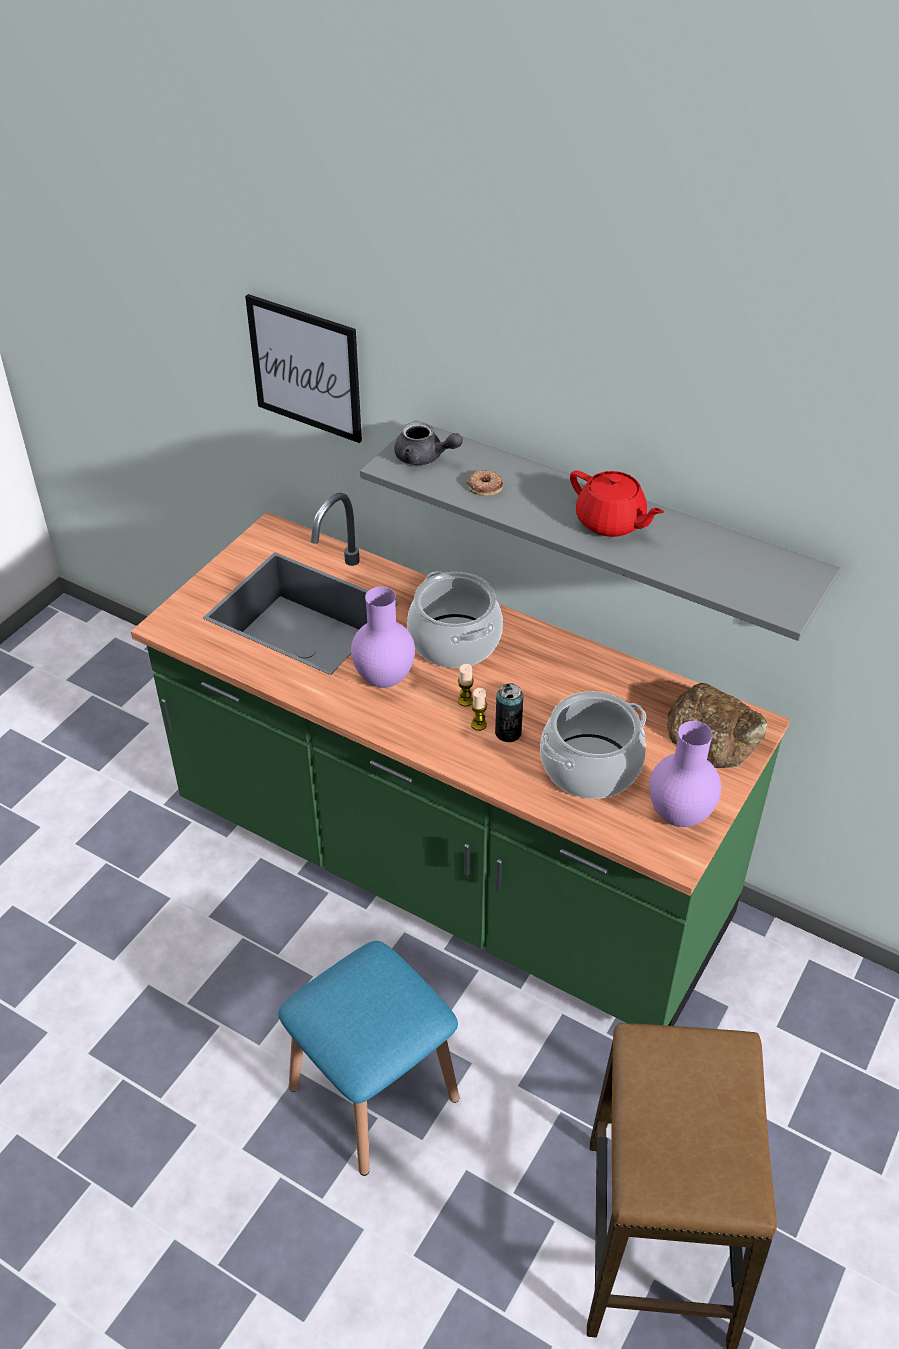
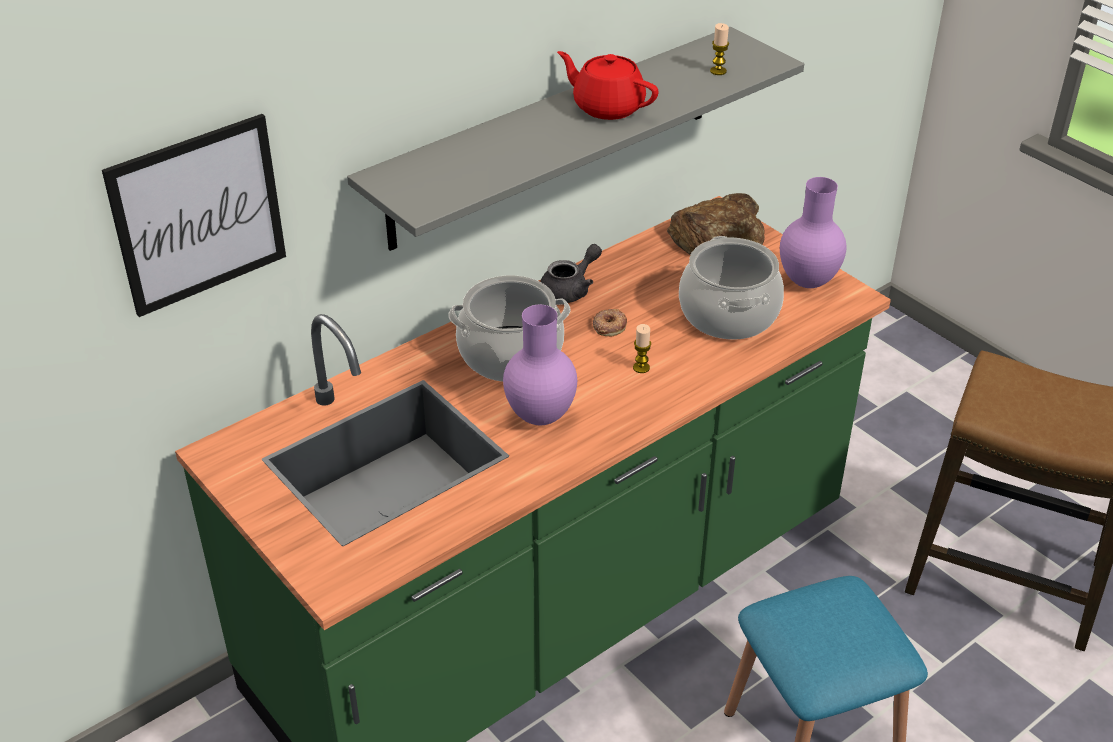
camera: 70 degrees left, 5 degrees down
(424, 458) = (425, 183): grey teapot -> grey teapot (570, 289)
(465, 701) = (602, 368): candle -> candle (718, 71)
(485, 486) = (502, 158): donut -> donut (609, 326)
(508, 732) = (661, 352): can -> none
(611, 523) = (607, 107): red teapot -> red teapot turned 120 degrees counterclockwise

